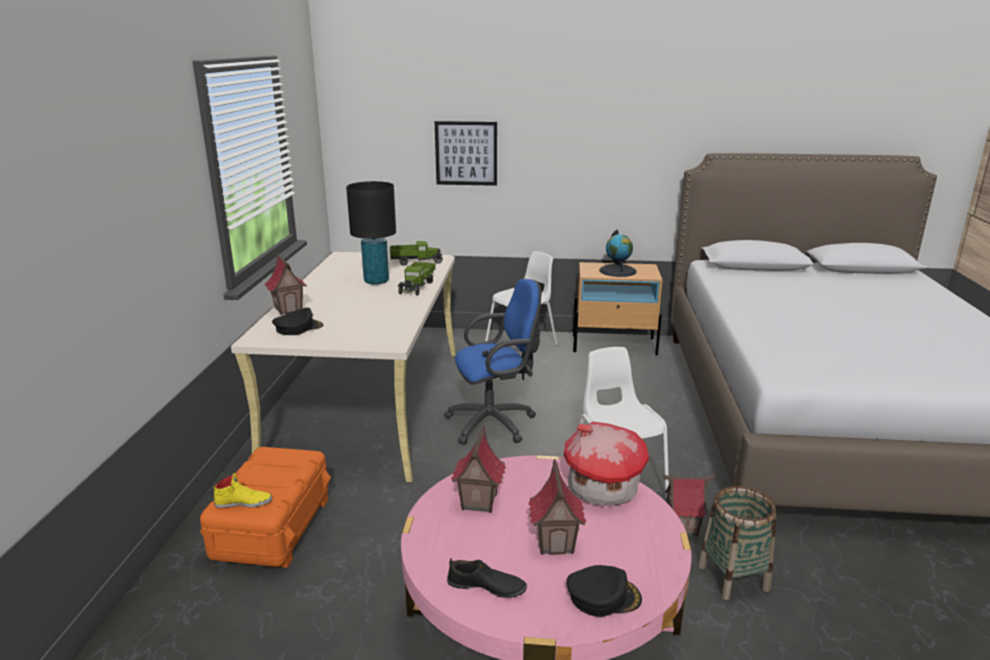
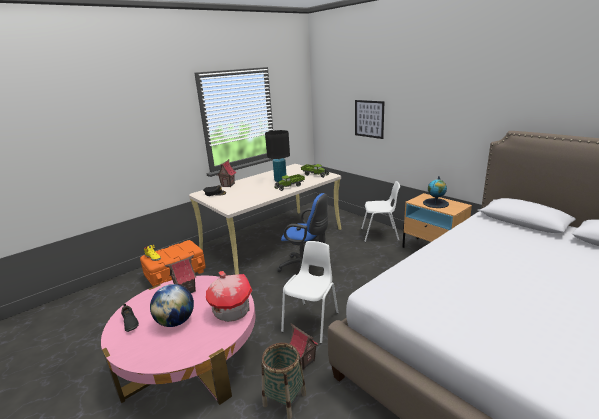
camera: 45 degrees right, 0 degrees up
(556, 543) = (176, 321): toy house -> globe
(603, 596) = (148, 352): black cap -> none

